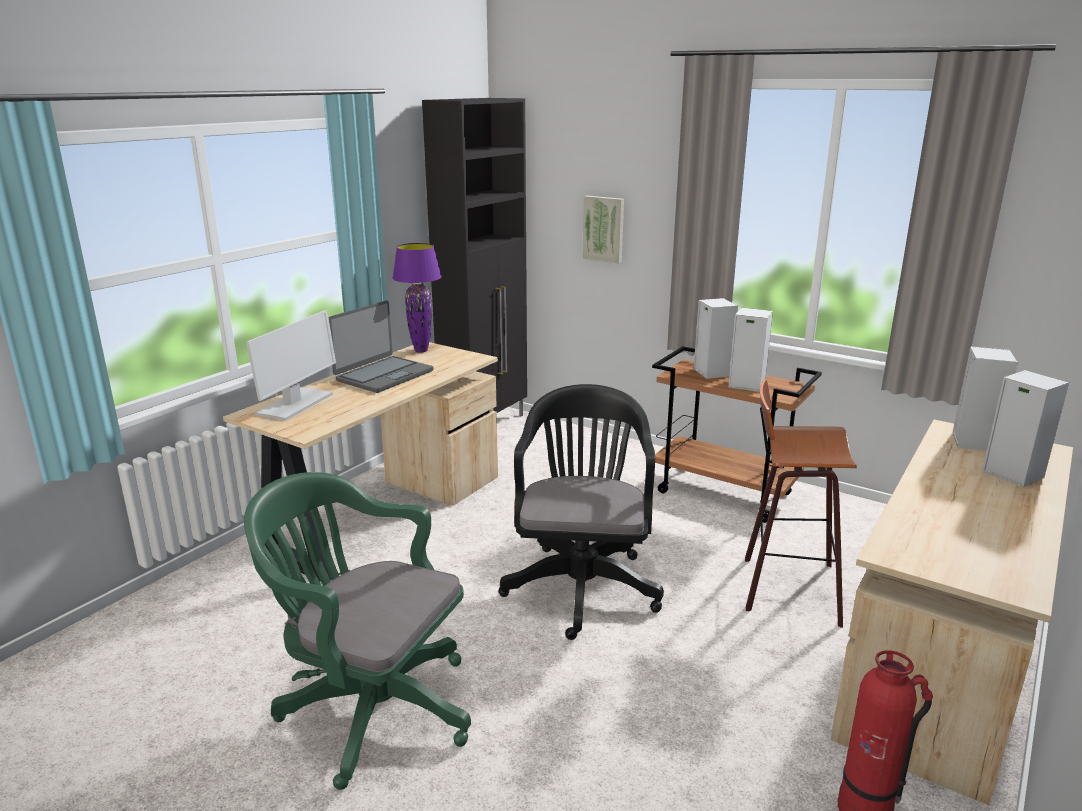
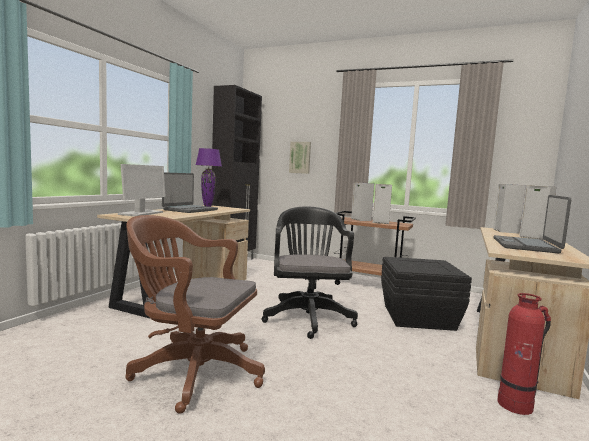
camera: 10 degrees left, 15 degrees down
(369, 707) = (192, 371): green office chair -> brown office chair
(786, 588) = (418, 317): stool -> black storage box
(960, 521) = (526, 245): none -> laptop

